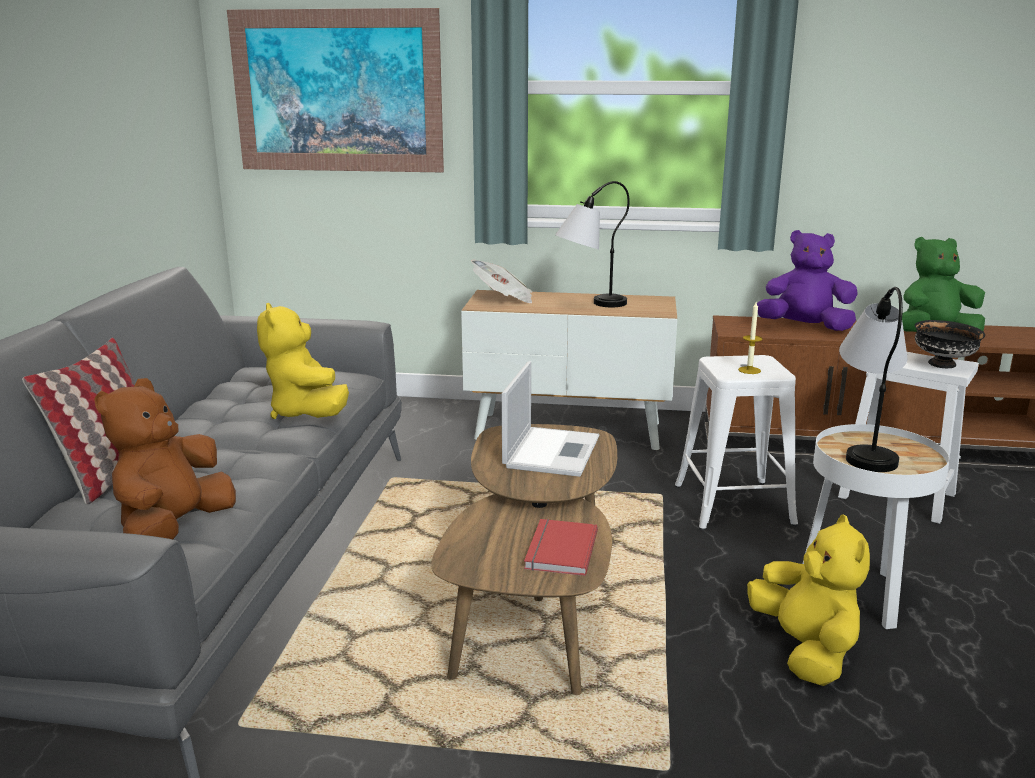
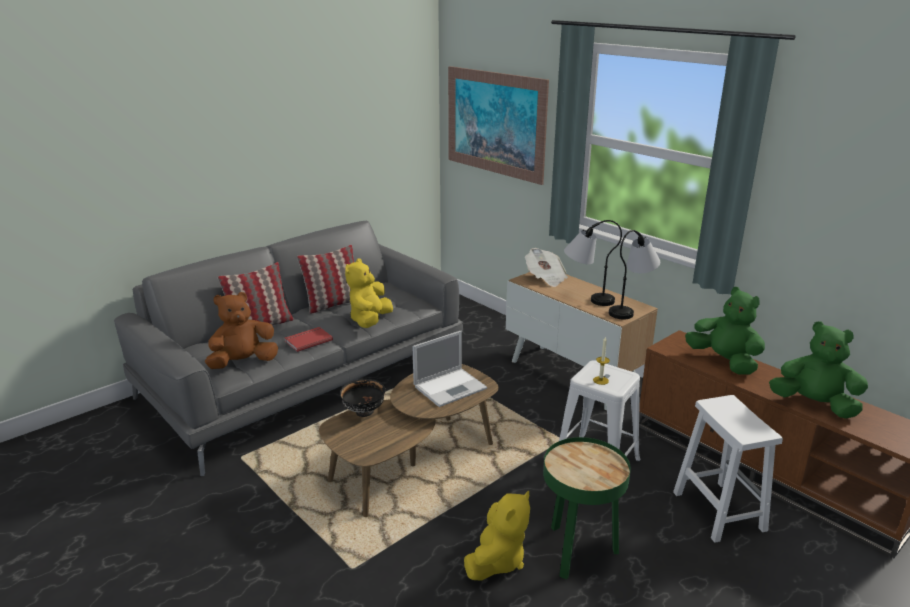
camera: 40 degrees right, 5 degrees up
(205, 411) = (333, 304): none -> pillow
(558, 550) = (380, 440): red book -> red book (308, 340)
(804, 327) = (724, 362): purple plush toy -> green plush toy
(859, 594) = (578, 551): white side table -> green side table
(865, 447) = (587, 459): table lamp -> table lamp (631, 309)
(943, 364) = (748, 428): black bowl -> black bowl (364, 412)

